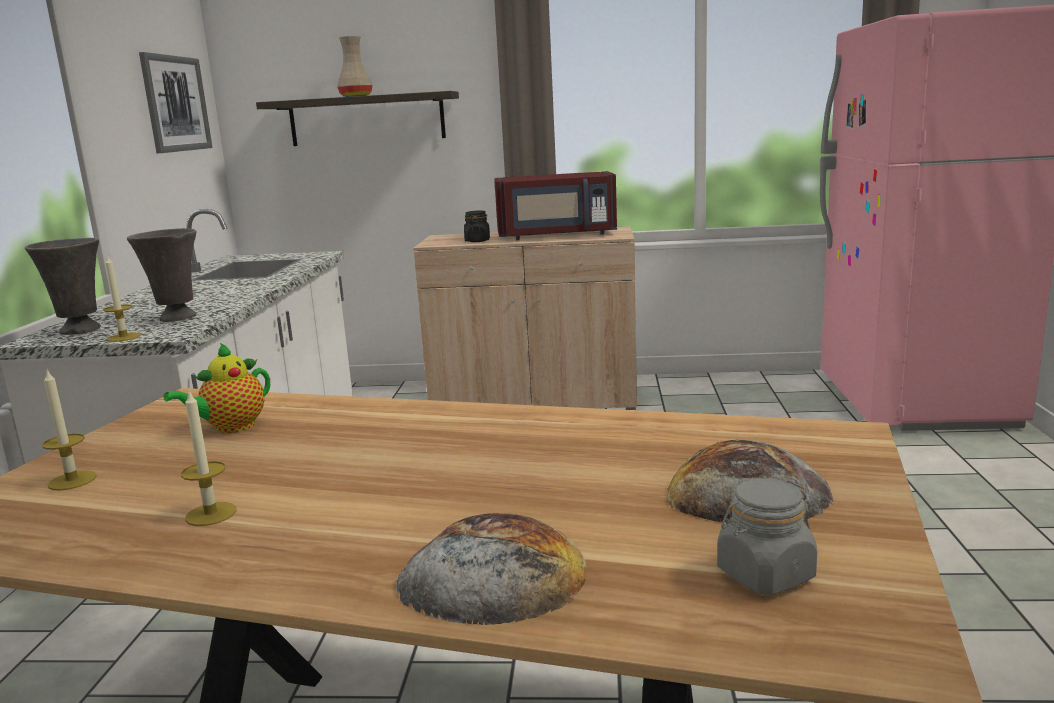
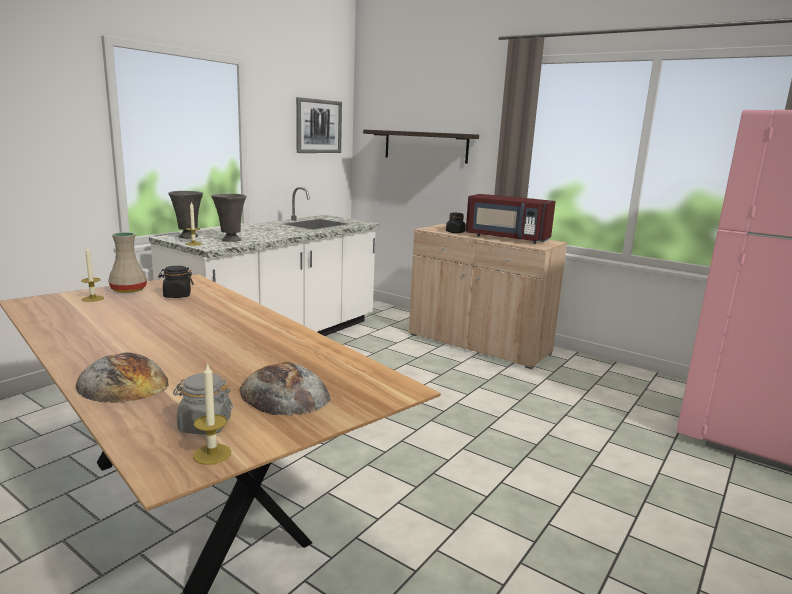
camera: 30 degrees right, 0 degrees up
(211, 514) = (100, 325): candle -> candle (212, 454)
(231, 427) = (177, 295): teapot -> black jar
(356, 96) = (418, 131): beige vase -> beige vase (129, 290)

